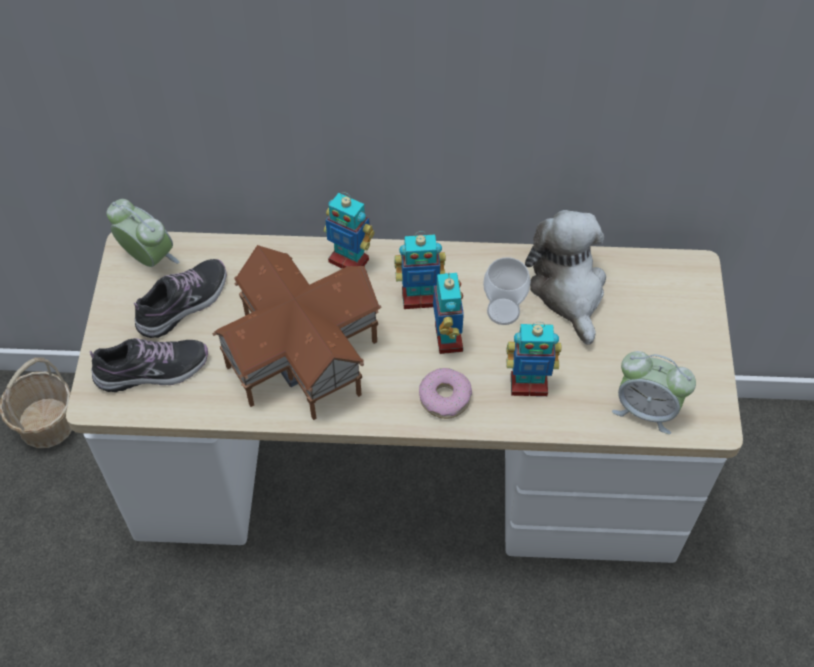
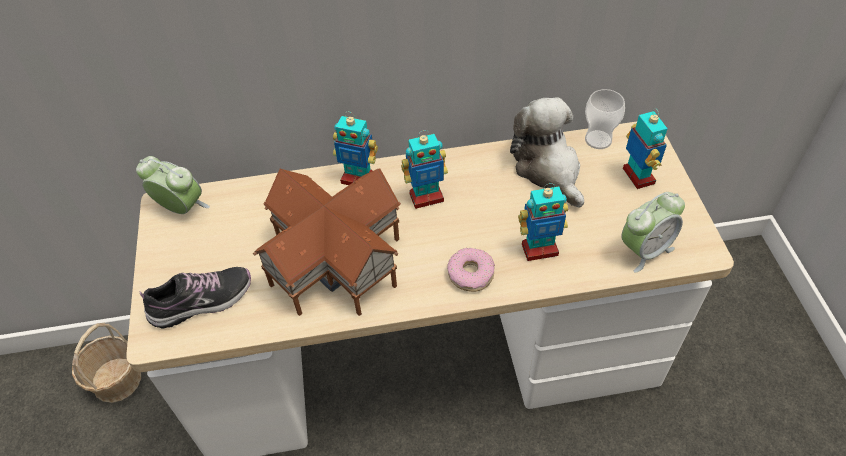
camera: 10 degrees left, 5 degrees down
(184, 304) = (220, 240): shoe -> none
(447, 338) = (459, 225): toy robot -> toy robot (637, 176)
(503, 311) = (499, 195): cup -> cup (598, 140)
(646, 409) = (644, 250): alarm clock -> alarm clock turned 45 degrees counterclockwise

